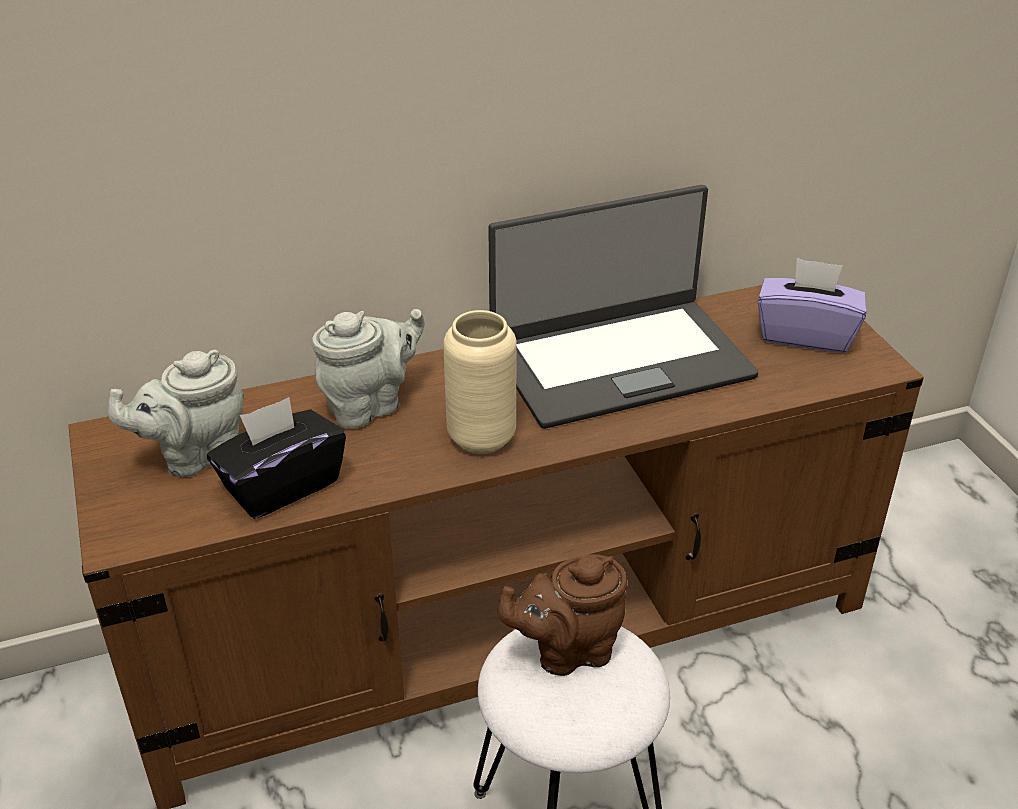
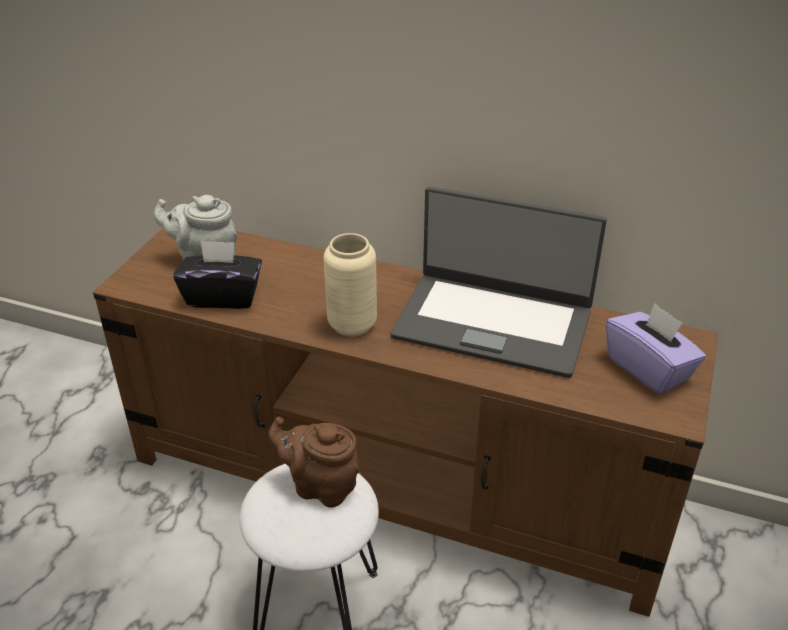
camera: 40 degrees right, 0 degrees up
(370, 405) = (318, 277): grey teapot -> none

